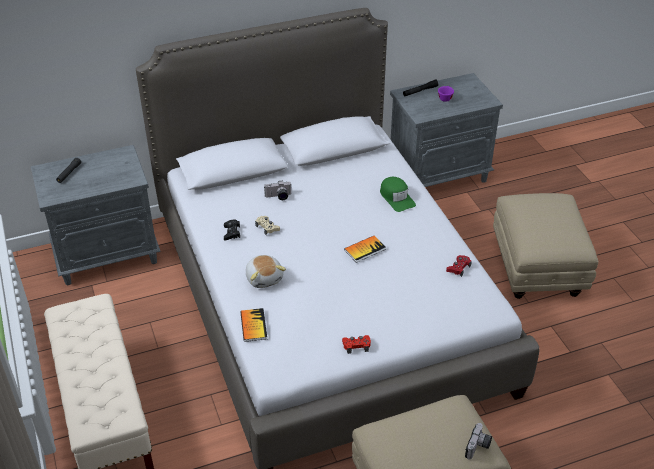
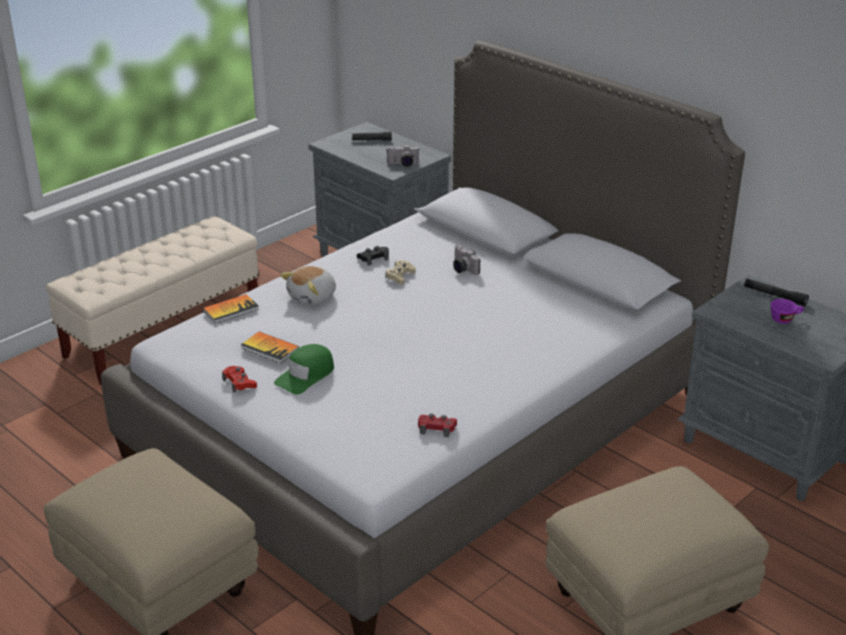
camera: 65 degrees right, 10 degrees down
(365, 249) = (414, 348): book -> book (270, 349)
(396, 197) = (539, 348): green cap -> green cap (306, 375)
(478, 447) = (149, 538): camera -> camera (403, 164)

